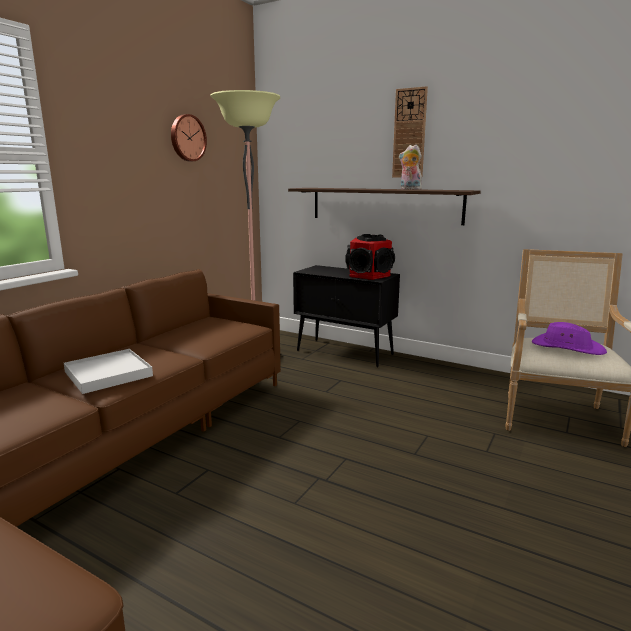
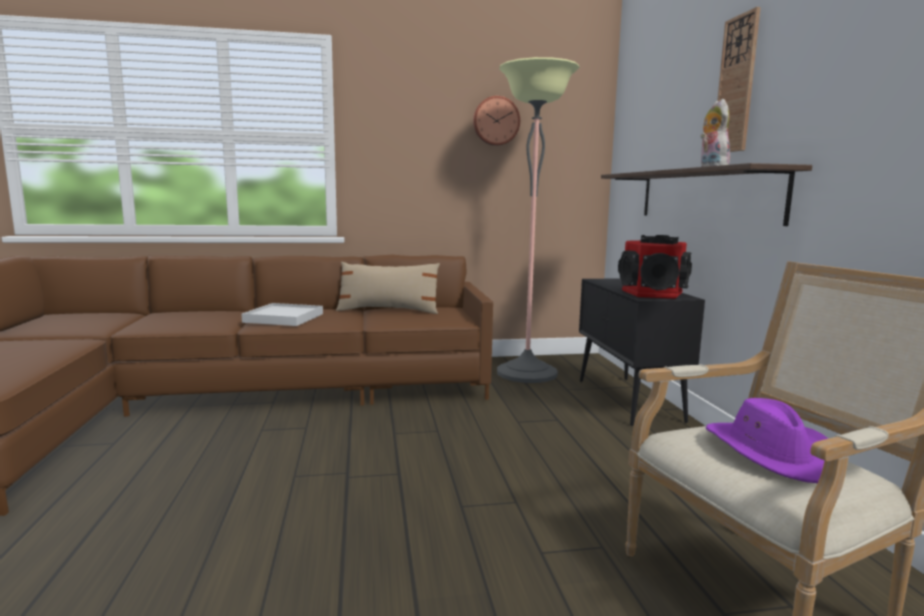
camera: 50 degrees right, 5 degrees down
(173, 336) = (388, 310): none -> beige pillow

